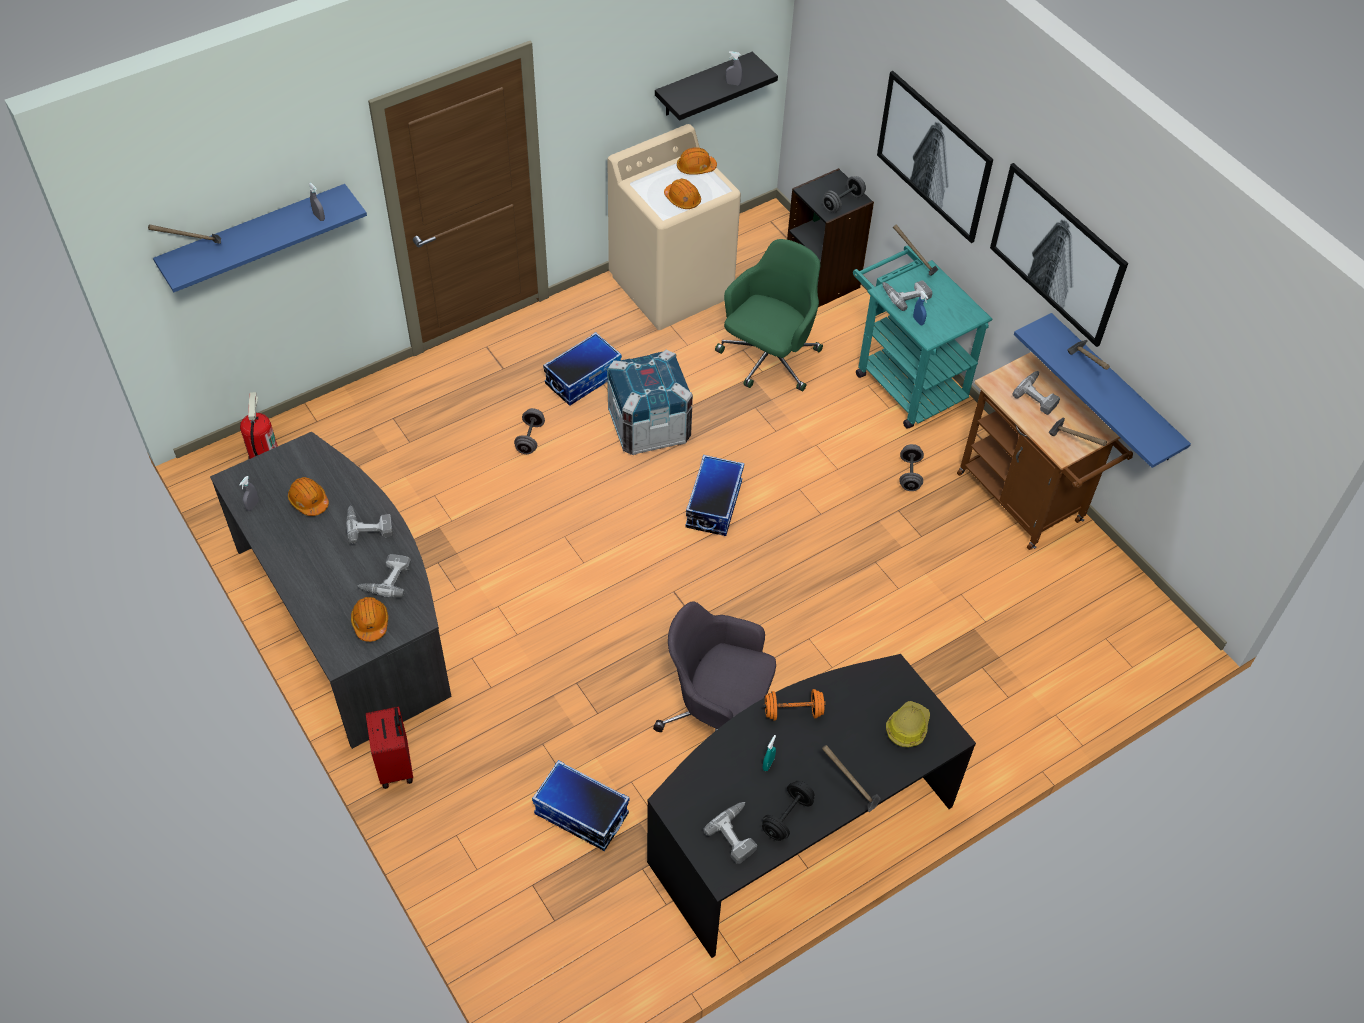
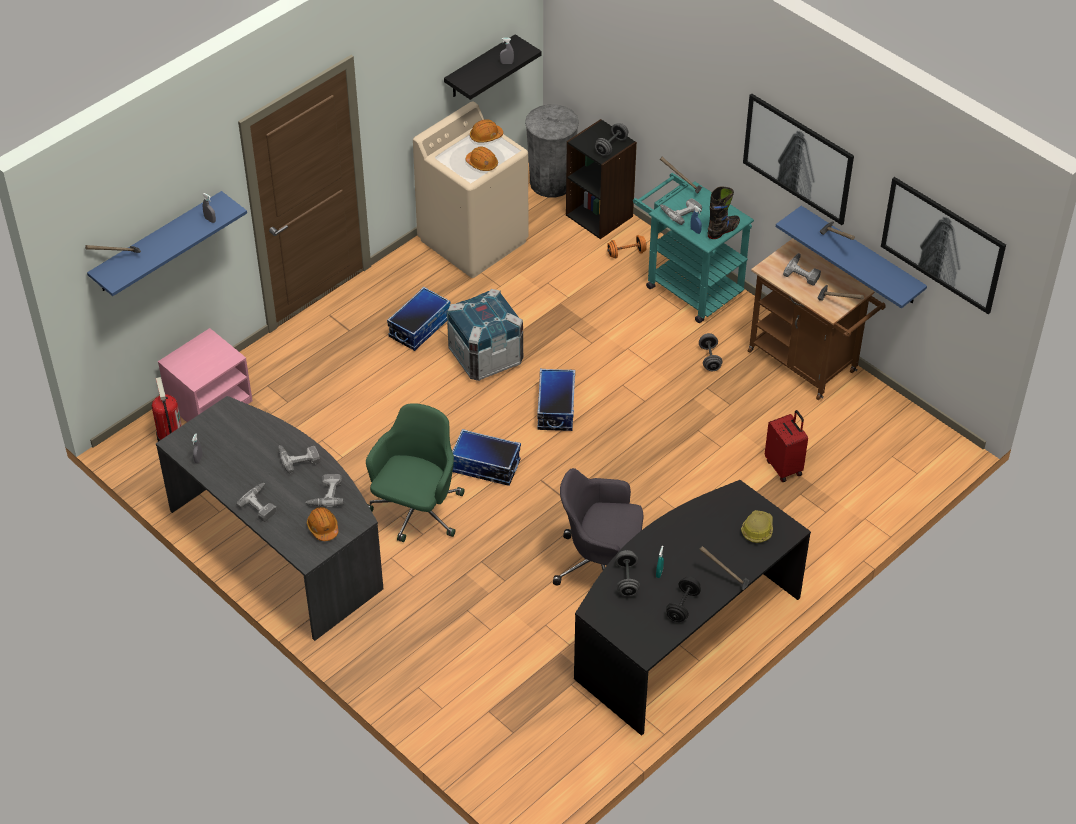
camera: 10 degrees left, 5 degrees down
(309, 501) = (243, 448): orange hard hat -> none
(322, 427) = (209, 402): none -> pink nightstand
(396, 766) = (355, 647): red suitcase -> red suitcase (784, 467)
(530, 438) = (388, 382): grey dumbbell -> grey dumbbell (627, 580)
(580, 814) = (512, 655): storage box -> storage box (485, 467)
(737, 834) = (648, 624): power drill -> power drill (262, 504)
(768, 360) = (571, 287): green office chair -> green office chair (416, 511)
(776, 233) = (551, 182): none -> grey trash can
(793, 711) = (668, 534): orange dumbbell -> orange dumbbell (626, 253)
(933, 156) = (684, 97): picture -> picture (942, 244)
(952, 326) = (723, 230): none -> black boot

